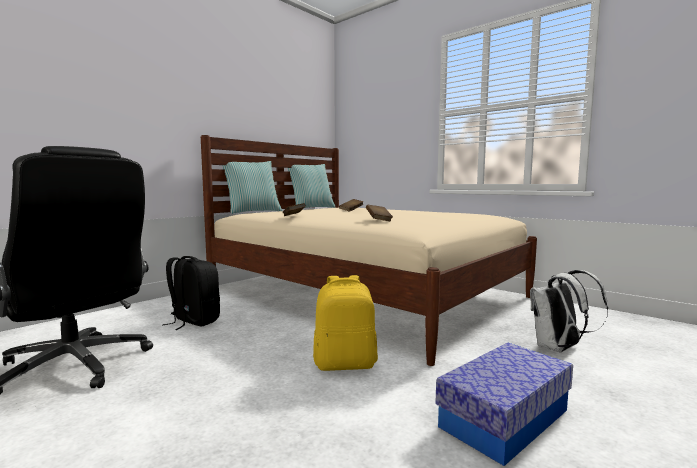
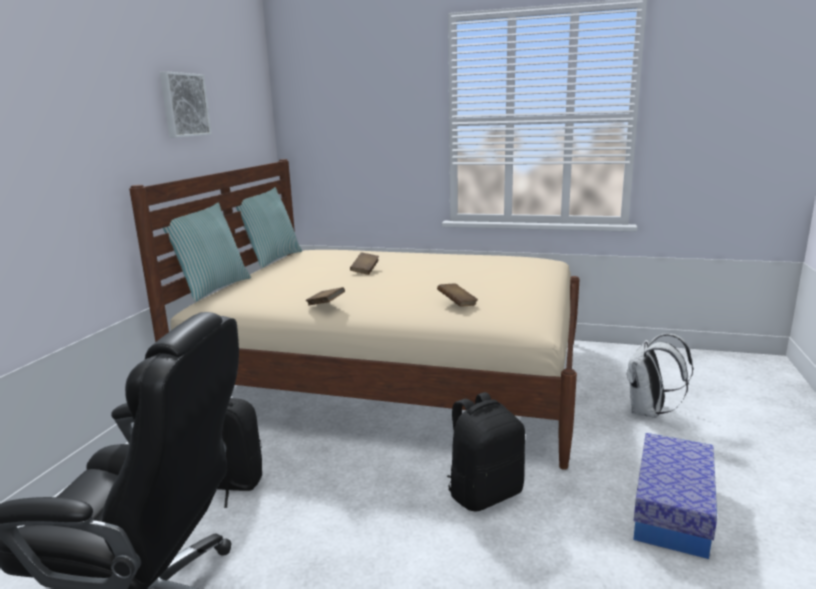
camera: 25 degrees left, 10 degrees up
(256, 99) = (184, 105): none -> picture
(345, 364) = (485, 493): yellow backpack -> black backpack

